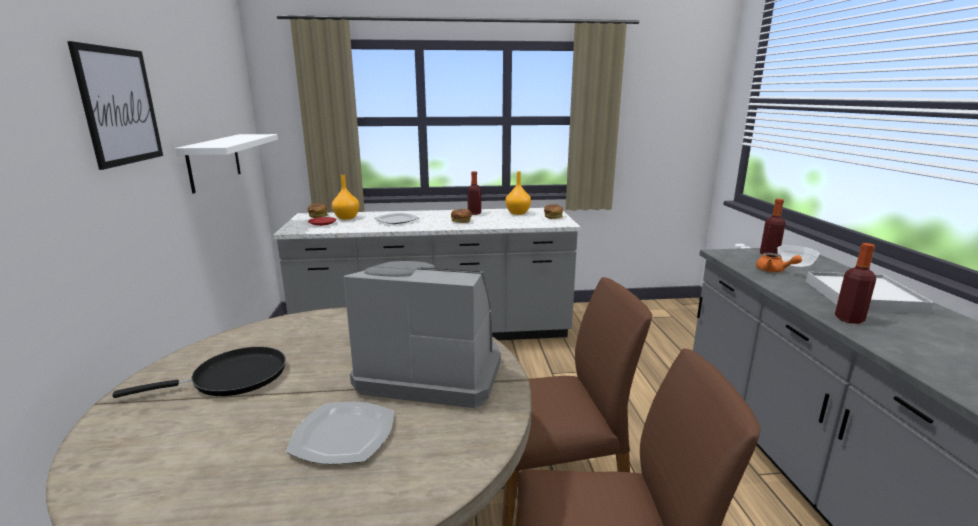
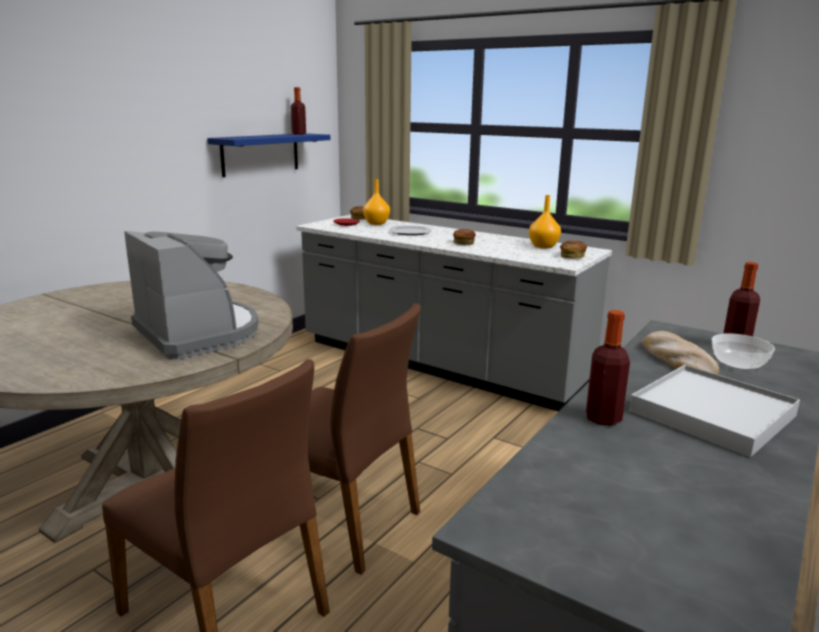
camera: 40 degrees right, 0 degrees up
(120, 106) = (149, 102): picture -> none
(214, 161) = (260, 154): white shelf -> blue shelf
(233, 378) = (108, 302): black frying pan -> none
(344, 434) = (88, 344): plate -> none
(474, 213) = (497, 239): bottle -> bottle (299, 134)
(774, 271) = (676, 360): orange teapot -> bread

